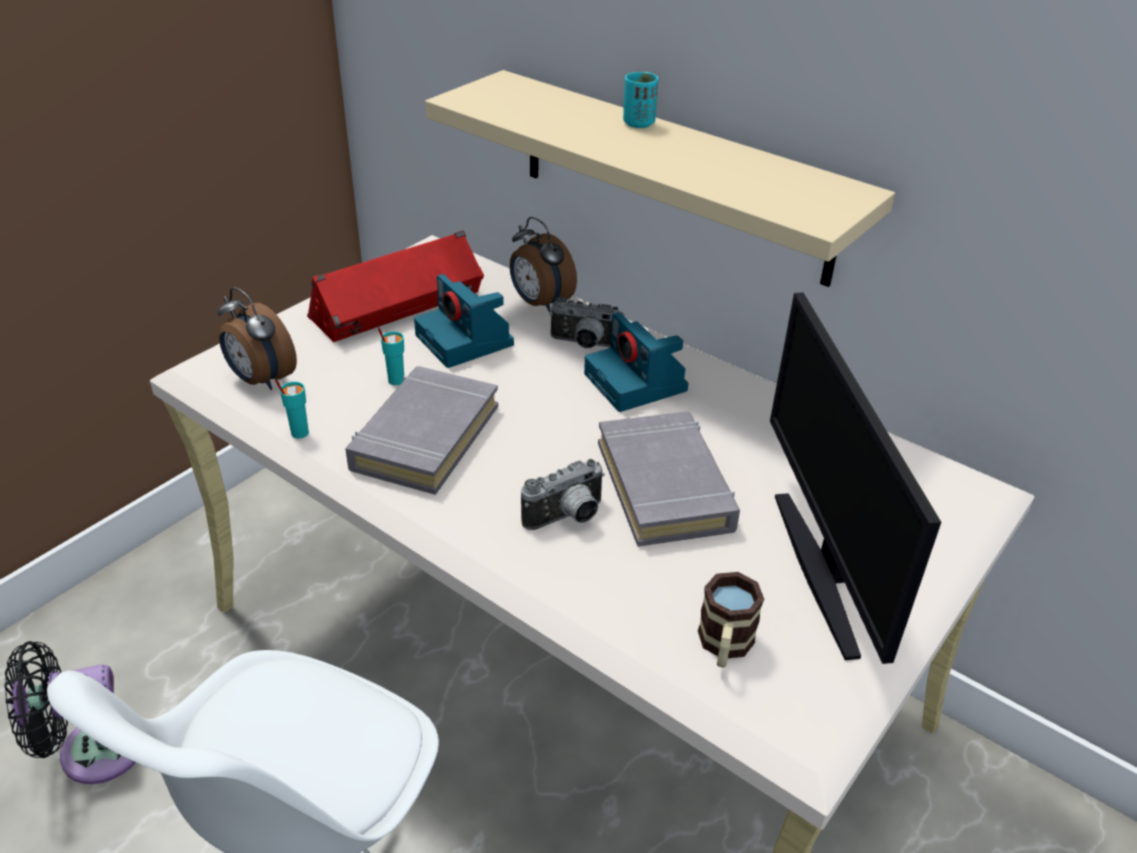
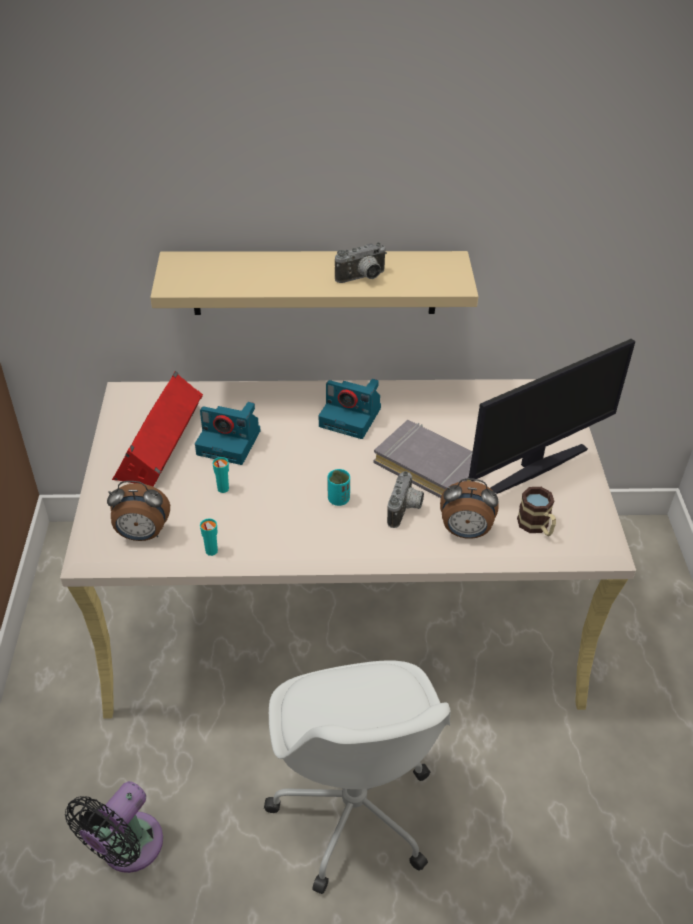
camera: 40 degrees left, 5 degrees up
(424, 437) = (283, 512): grey book -> none
(539, 303) = (241, 396): alarm clock -> alarm clock (465, 532)
(584, 345) = (297, 409): camera -> camera (363, 278)
(638, 123) = (295, 260): turquoise cup -> turquoise cup (338, 499)
(821, 570) = (535, 467): monitor -> monitor turned 75 degrees counterclockwise

